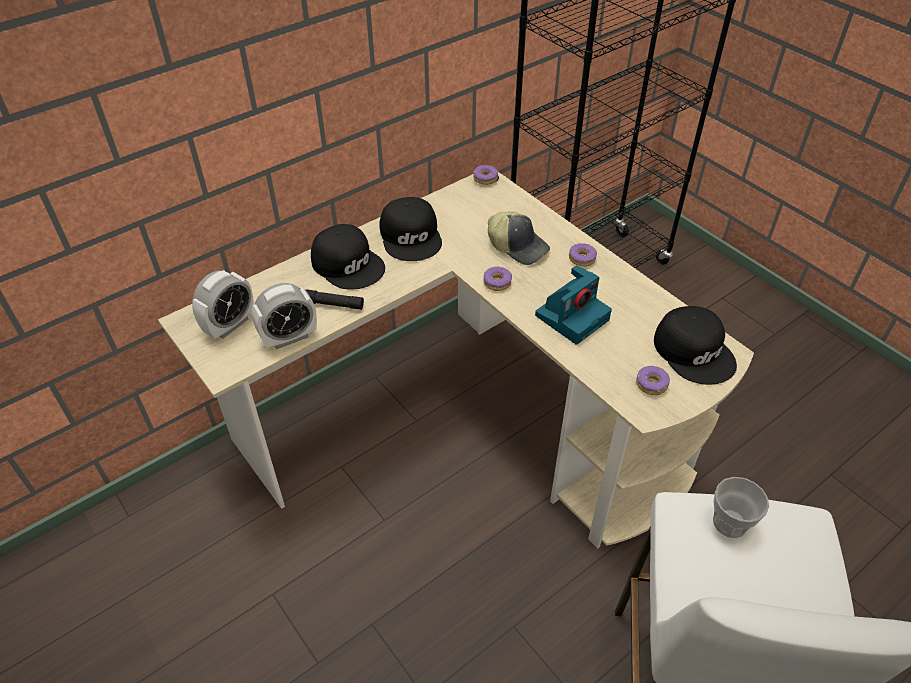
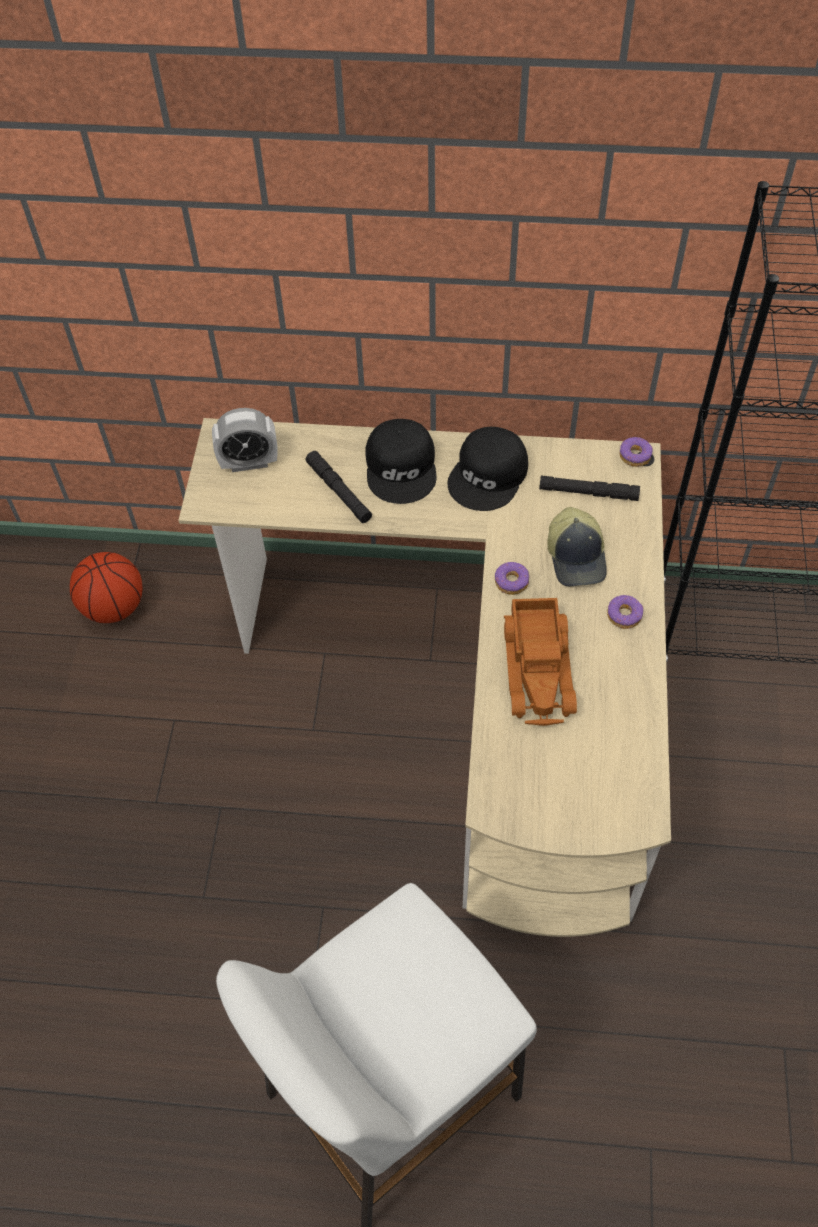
camera: 45 degrees right, 10 degrees up
(138, 553) = (114, 607): none -> basketball
(289, 337) = (281, 508): alarm clock -> none
(482, 211) = (588, 492): none -> black flashlight
(572, 316) = (540, 668): camera -> toy truck
(651, 384) = (529, 789): donut -> none
(694, 351) = (612, 792): black cap -> none
(730, 523) = (427, 955): cup -> none

